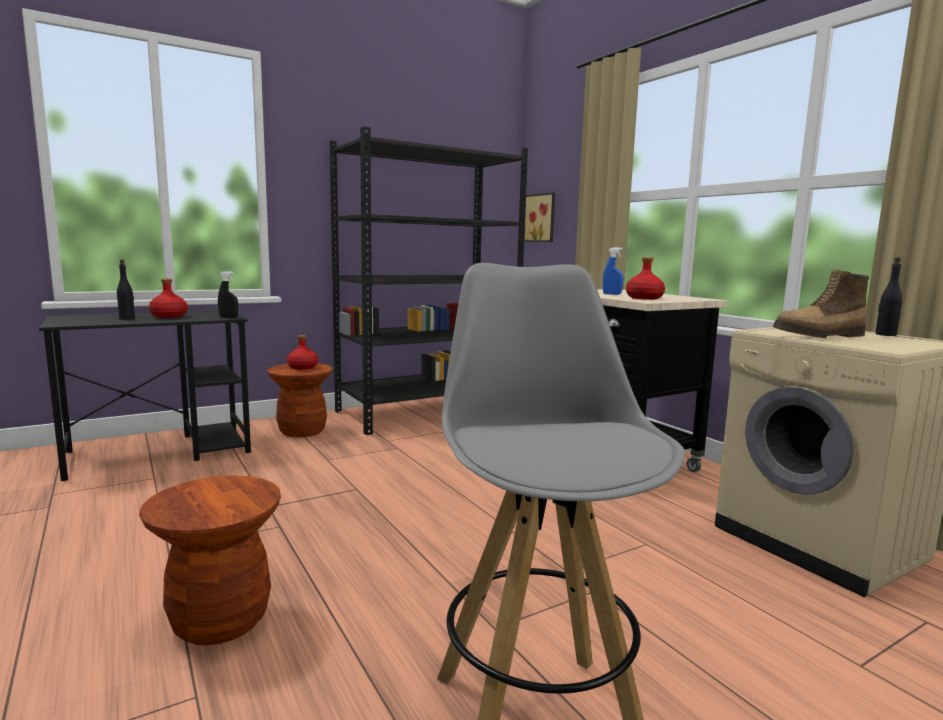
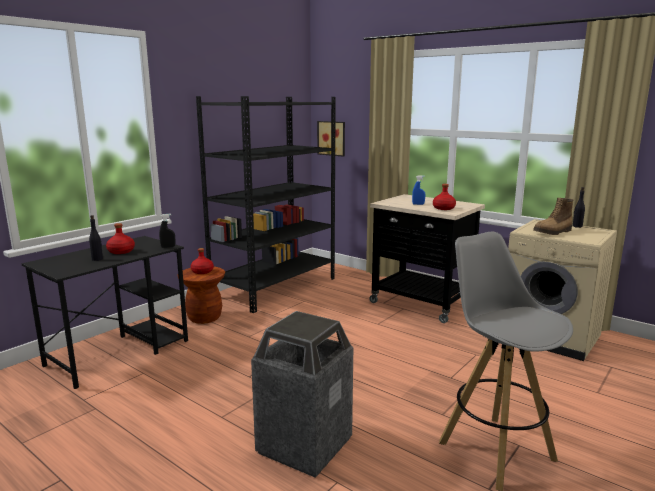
camera: 20 degrees left, 5 degrees up
(220, 620) = (304, 445): brown stool -> trash can

